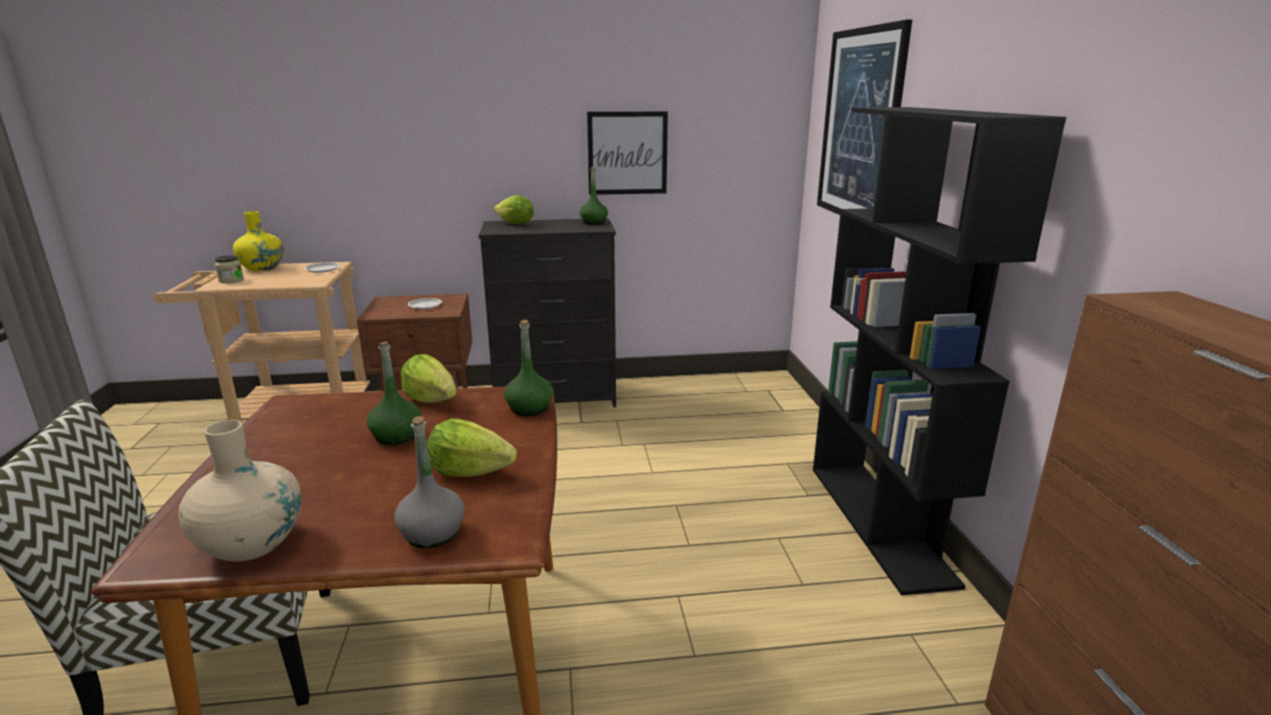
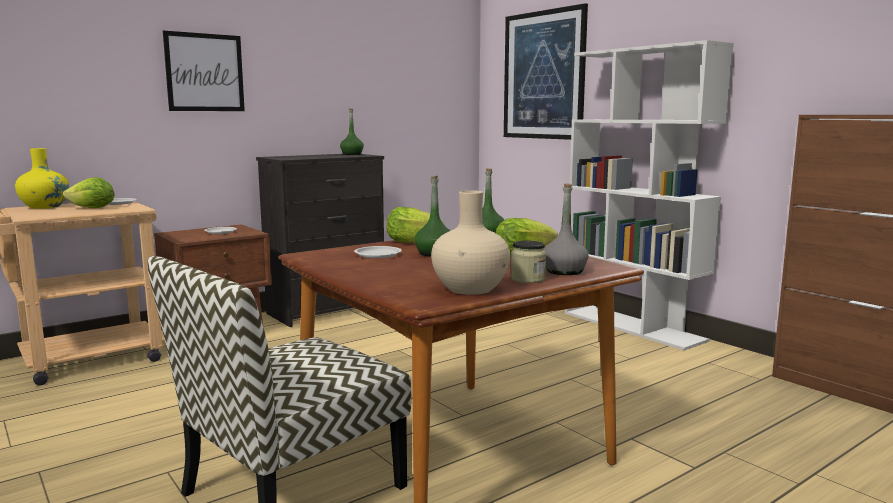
camera: 30 degrees left, 10 degrees down
(231, 280) = (37, 213): jar -> jar (527, 279)
(341, 423) = (377, 255): none -> white plate
(515, 224) = (291, 156): lettuce -> lettuce (92, 208)
(627, 153) = (364, 101): picture -> picture (204, 72)
(880, 522) = (633, 326): black bookcase -> white bookcase

